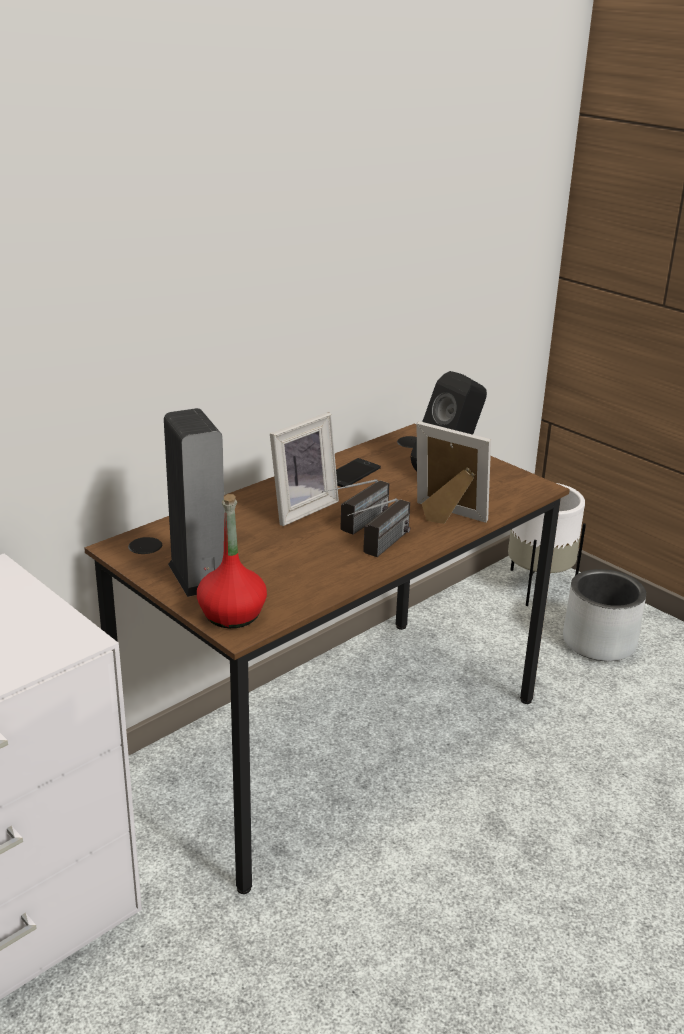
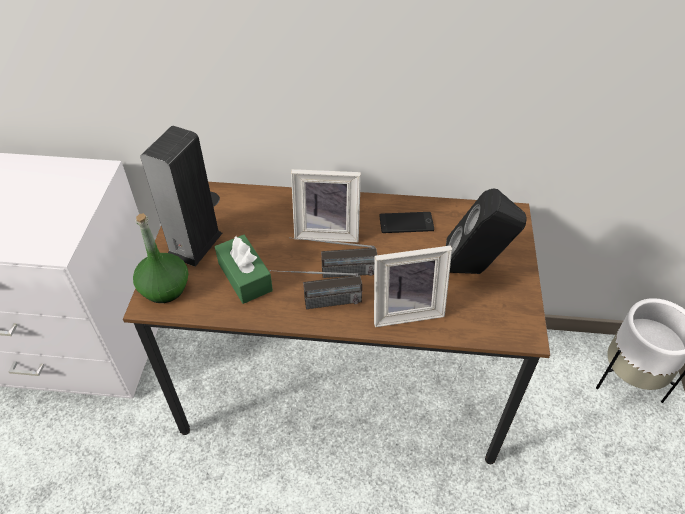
camera: 50 degrees right, 20 degrees up
(232, 614) = (164, 288): red bottle -> green bottle
(289, 568) = (245, 277): none -> green tissue box
(446, 517) = (406, 309): picture frame -> picture frame turned 90 degrees clockwise
(599, 643) = (612, 464): grey planter -> none

